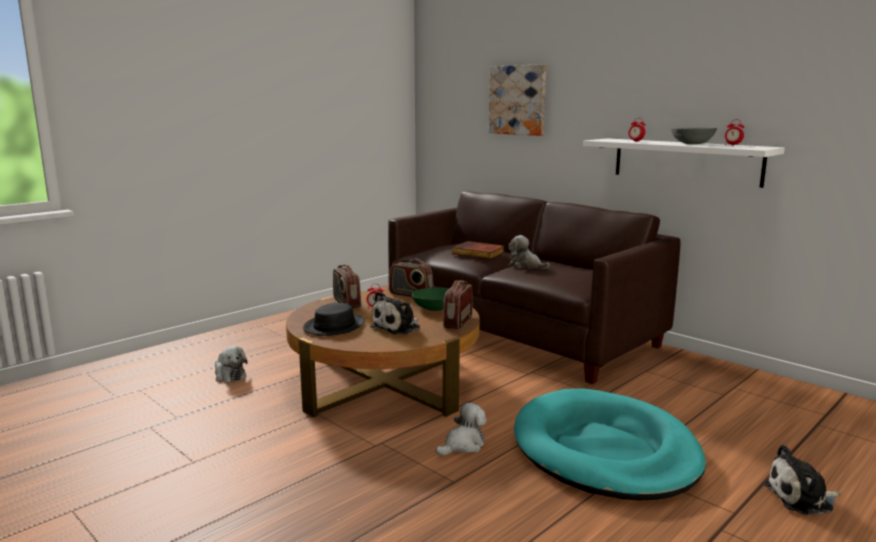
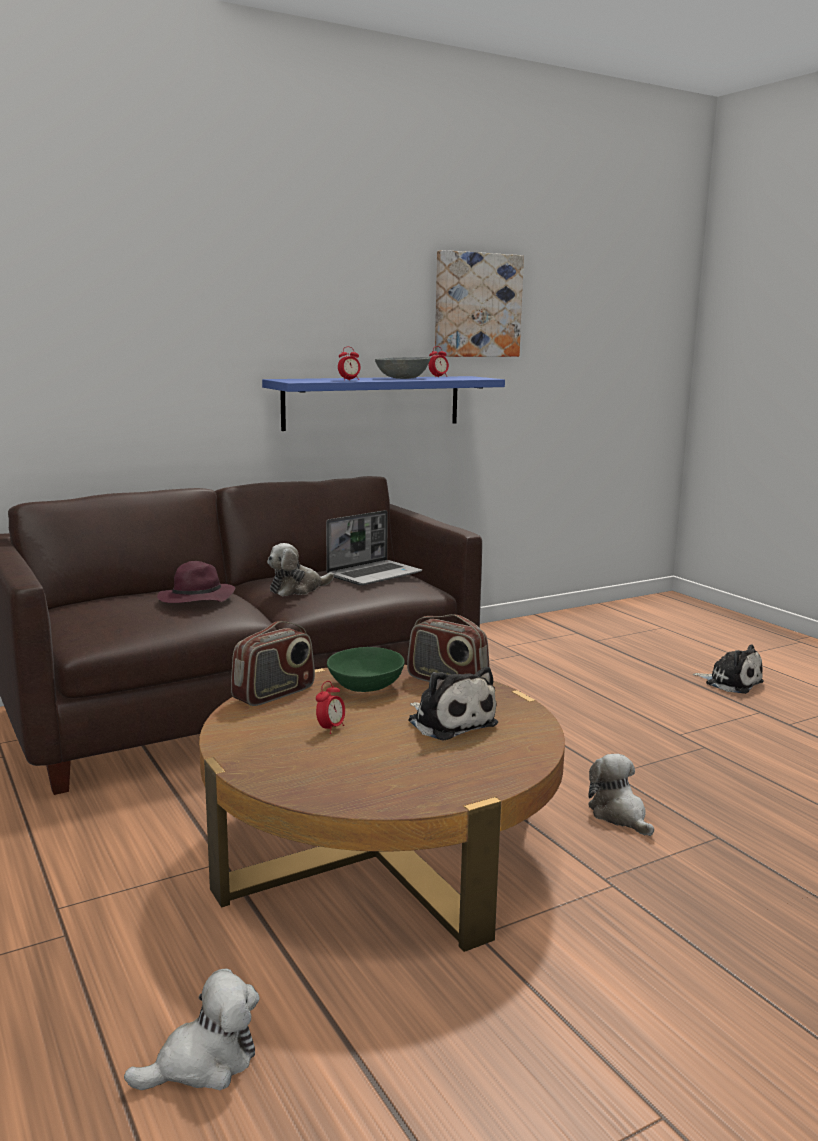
camera: 75 degrees left, 0 degrees up
(334, 326) = (413, 771): black hat -> none
(346, 303) = (274, 749): radio -> none
(477, 253) = (196, 599): book -> purple hat
(517, 100) = (79, 319): picture -> picture (477, 305)
(579, 274) = (374, 574): none -> laptop
(605, 451) = (641, 736): turquoise dog bed -> none
(686, 161) = (373, 402): white shelf -> blue shelf
(802, 498) = (730, 682): plush toy -> plush toy turned 60 degrees counterclockwise

